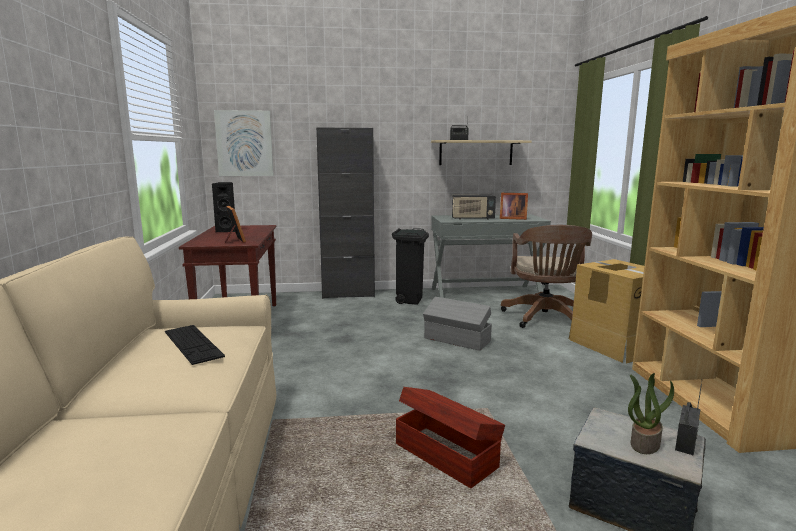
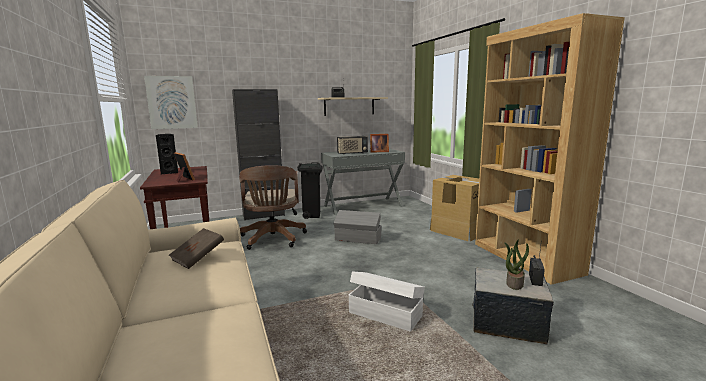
camera: 15 degrees left, 0 degrees up
(193, 343) = (198, 258): keyboard -> brown book
(446, 455) = (385, 314): brown storage box -> white storage box
(545, 319) = (409, 219): brown office chair -> brown office chair (273, 239)

